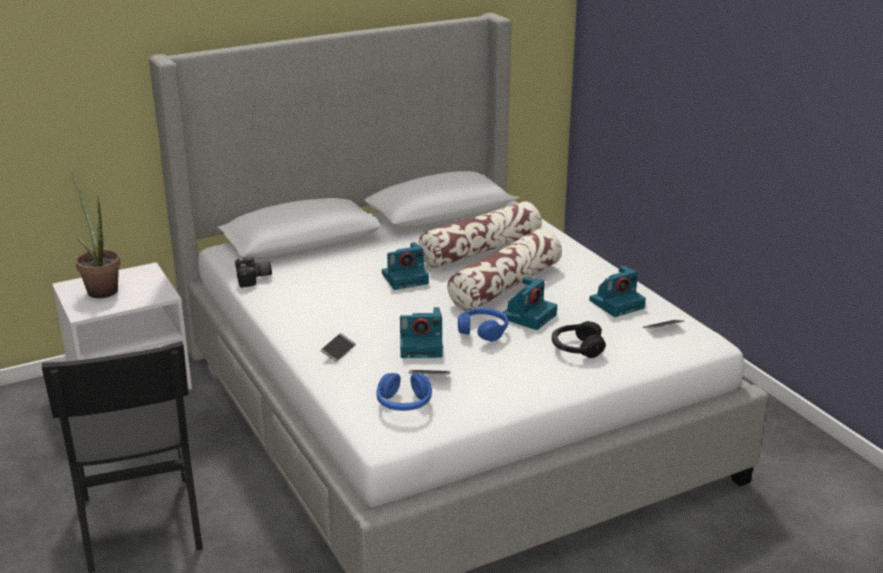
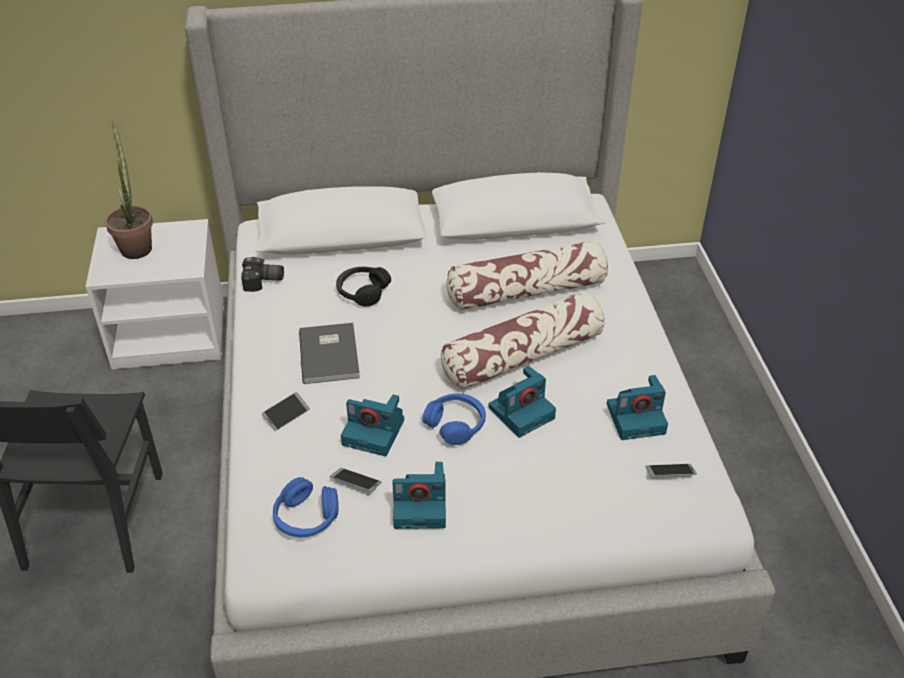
camera: 20 degrees right, 15 degrees up
(348, 310) = (331, 354): none -> grey book
(405, 278) = (418, 317): camera -> camera (421, 505)
(577, 348) = (547, 481): black headphones -> black headphones (362, 292)

